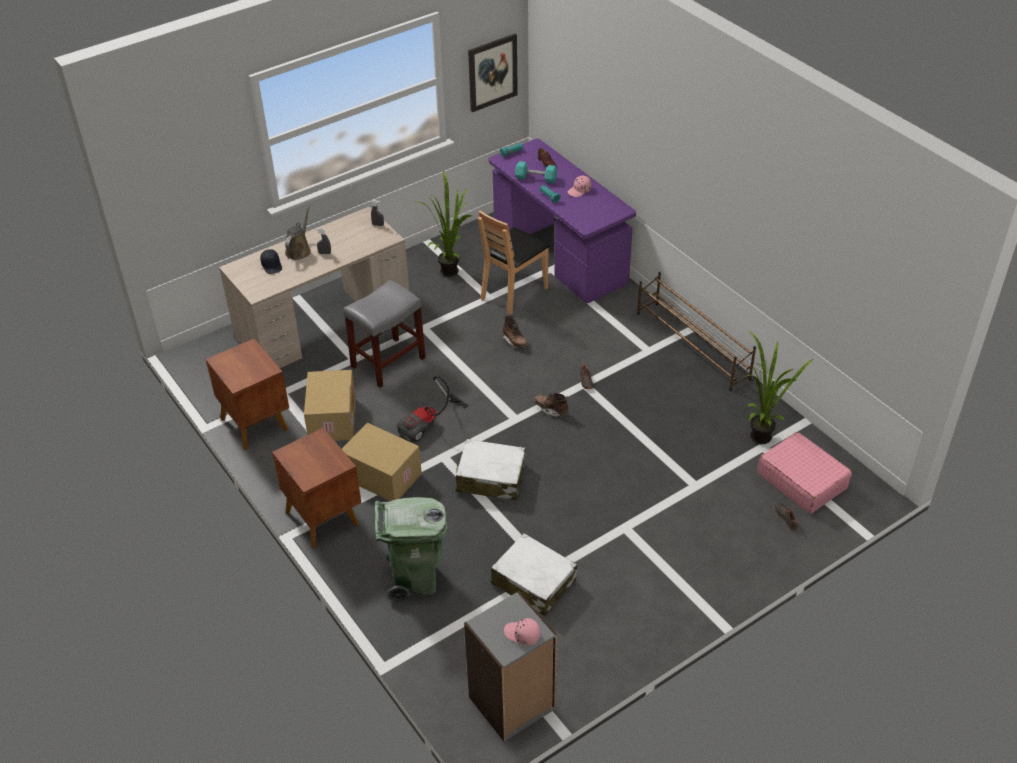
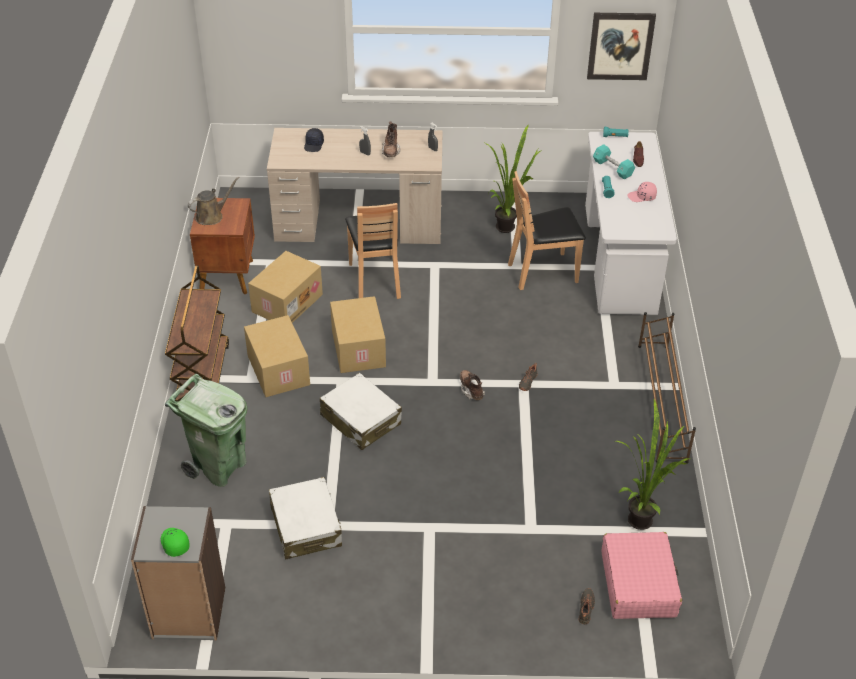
camera: 35 degrees right, 0 degrees up
(299, 250) = (348, 141): brown watering can -> brown watering can (212, 216)
(322, 517) = (202, 377): brown nightstand -> brown cart
(388, 363) = (376, 280): grey stool -> brown chair
(429, 424) = (357, 348): vacuum cleaner -> cardboard box
(515, 341) = (500, 315): brown boot -> brown boot (391, 152)
(522, 635) = (174, 544): pink cap -> green cap
(559, 254) = (620, 258): purple desk -> white desk

